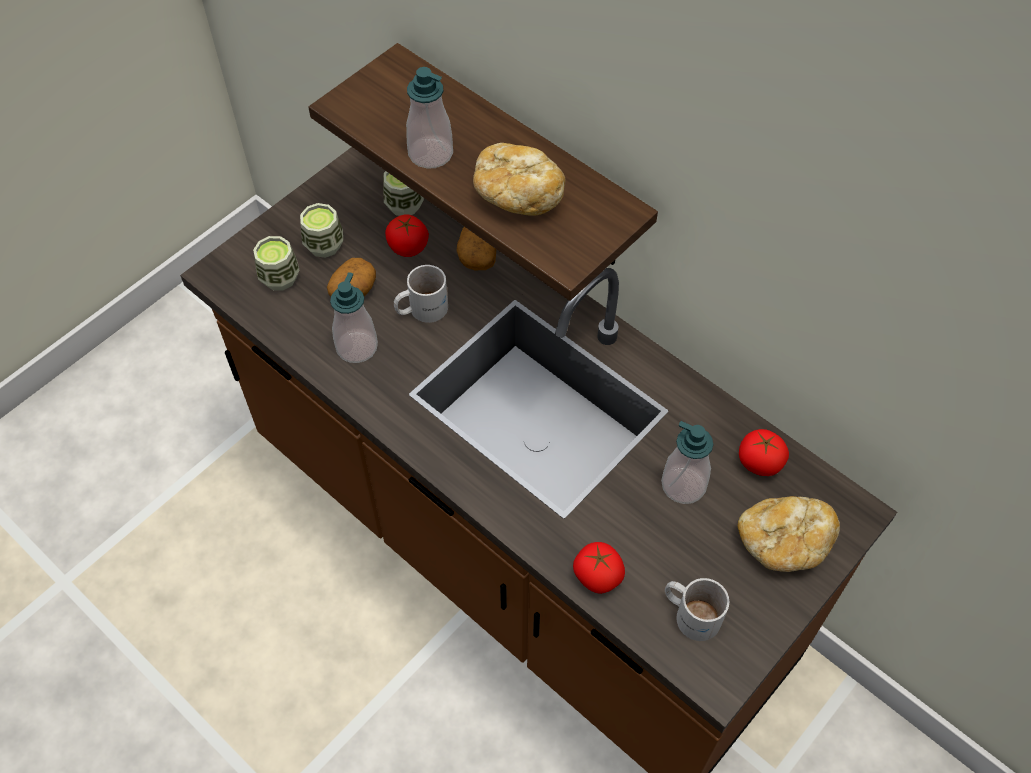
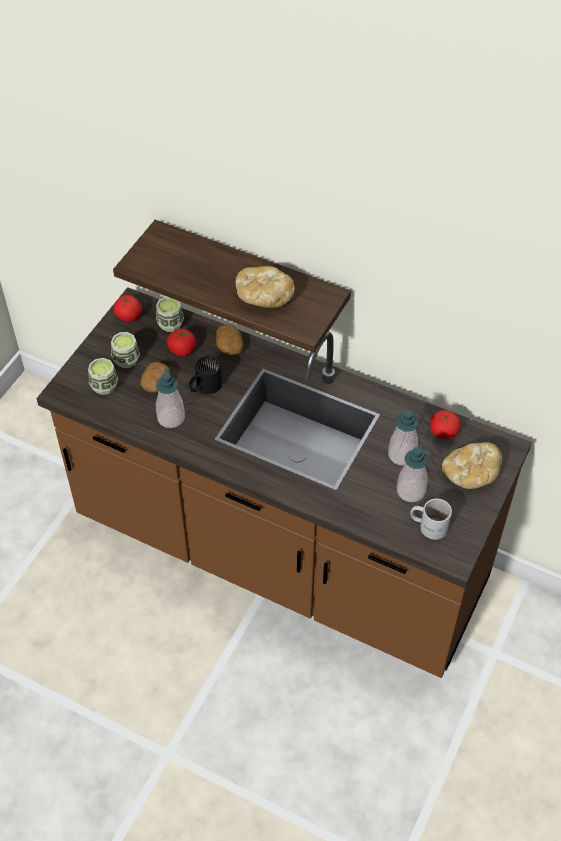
camera: 15 degrees left, 5 degrees down
(421, 308) = (204, 386): white mug -> black mug
(430, 153) = (201, 283): soap dispenser -> soap dispenser (410, 491)
(597, 576) = (367, 517): tomato -> tomato (129, 316)

